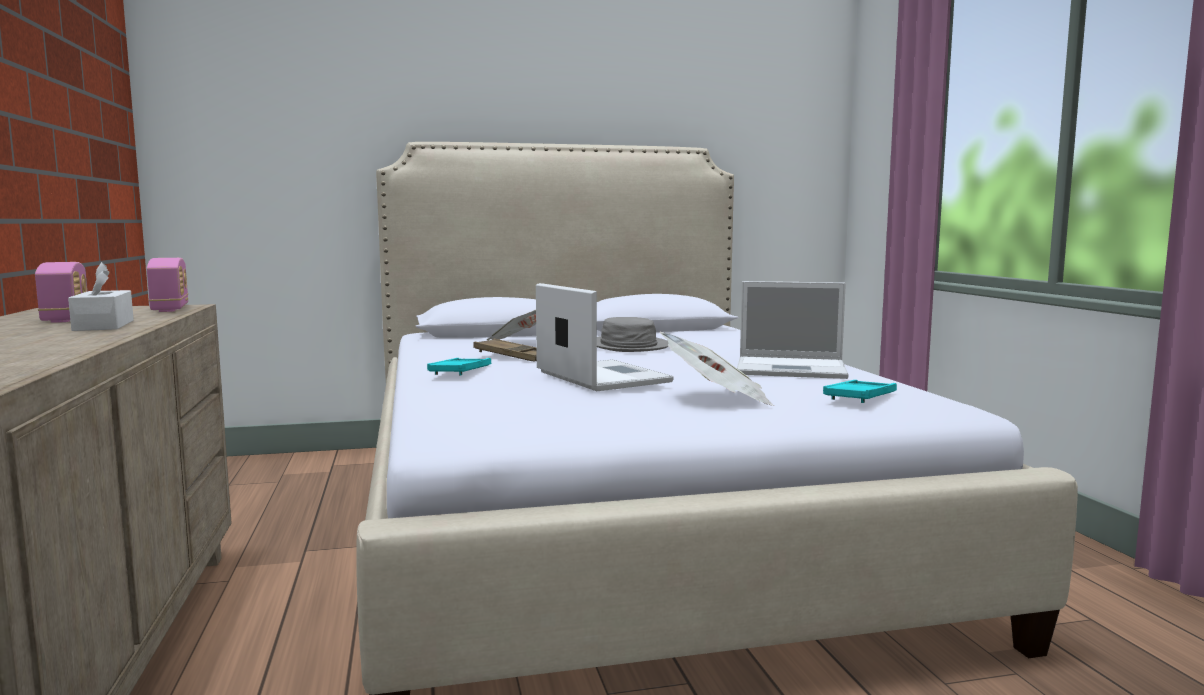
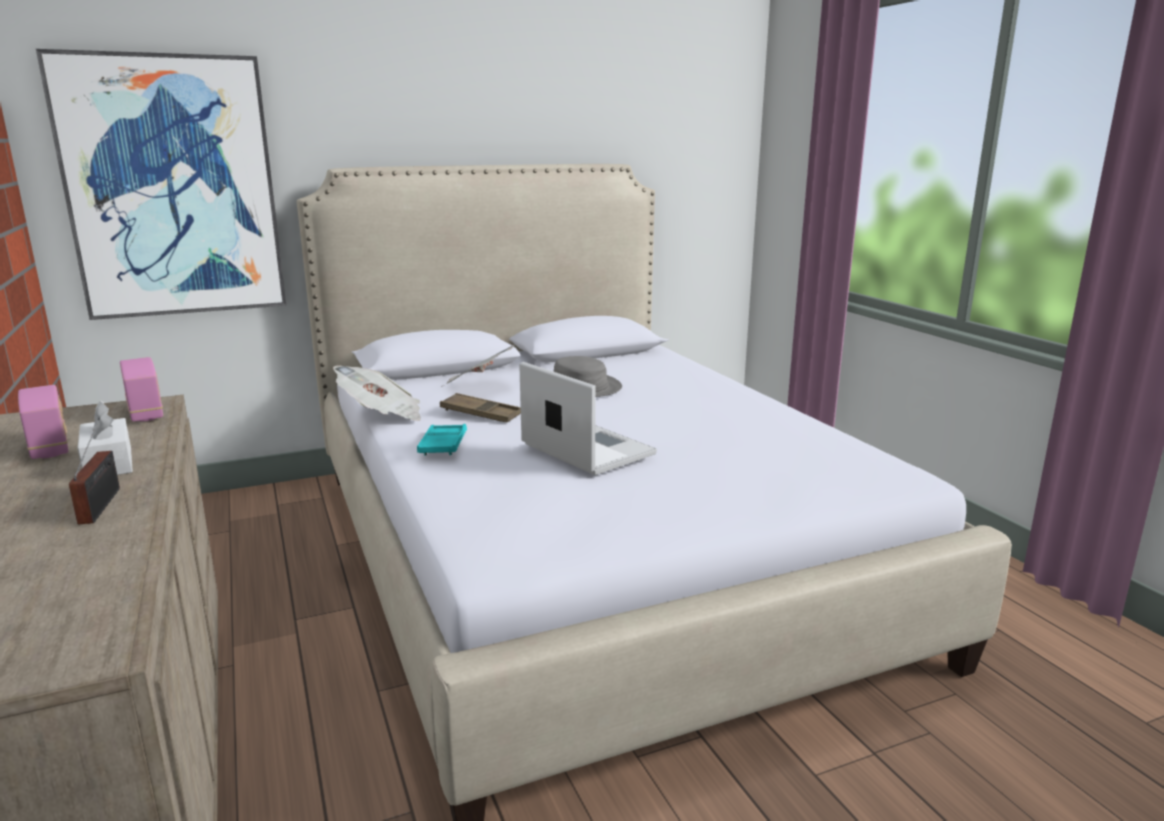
camera: 10 degrees left, 10 degrees up
(70, 339) = (102, 503): none -> radio
(268, 157) = (173, 188): none -> picture
(717, 399) = (705, 477): newspaper -> newspaper (382, 415)
(793, 369) = (748, 420): laptop -> none
(860, 397) = (827, 466): turquoise tray -> none

